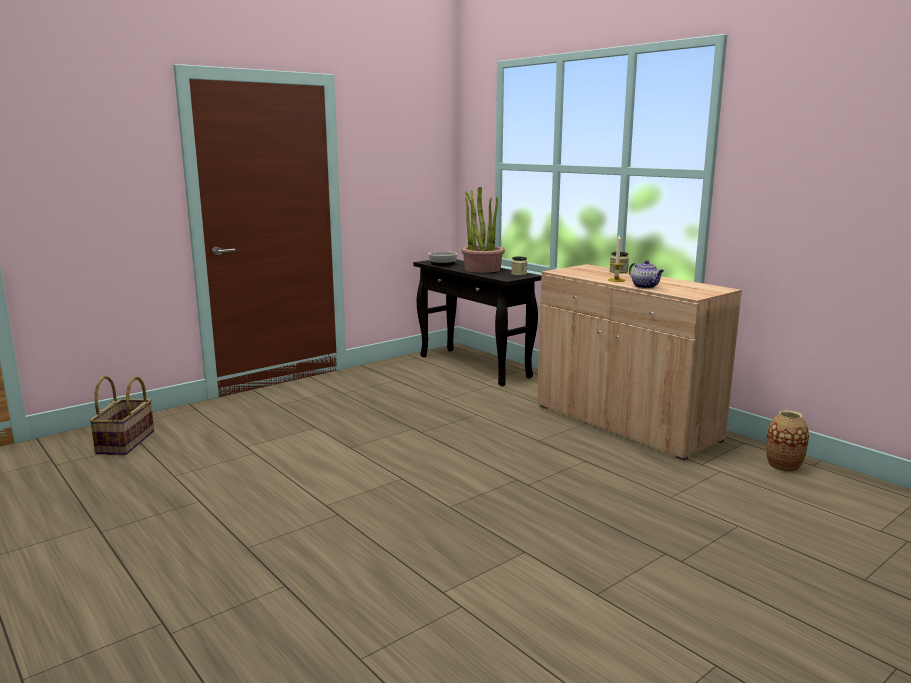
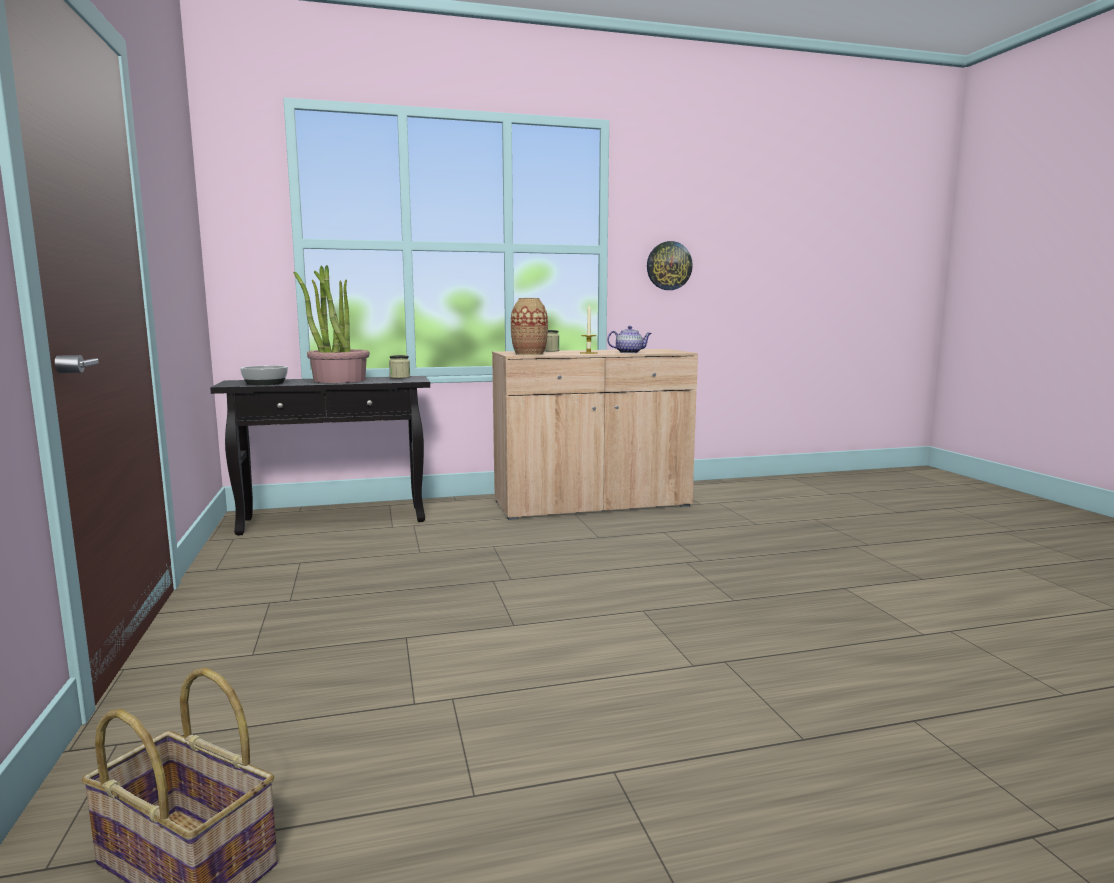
camera: 65 degrees left, 5 degrees down
(780, 194) = (669, 266): none -> wall clock
(783, 466) = (720, 488): vase -> vase (529, 354)

